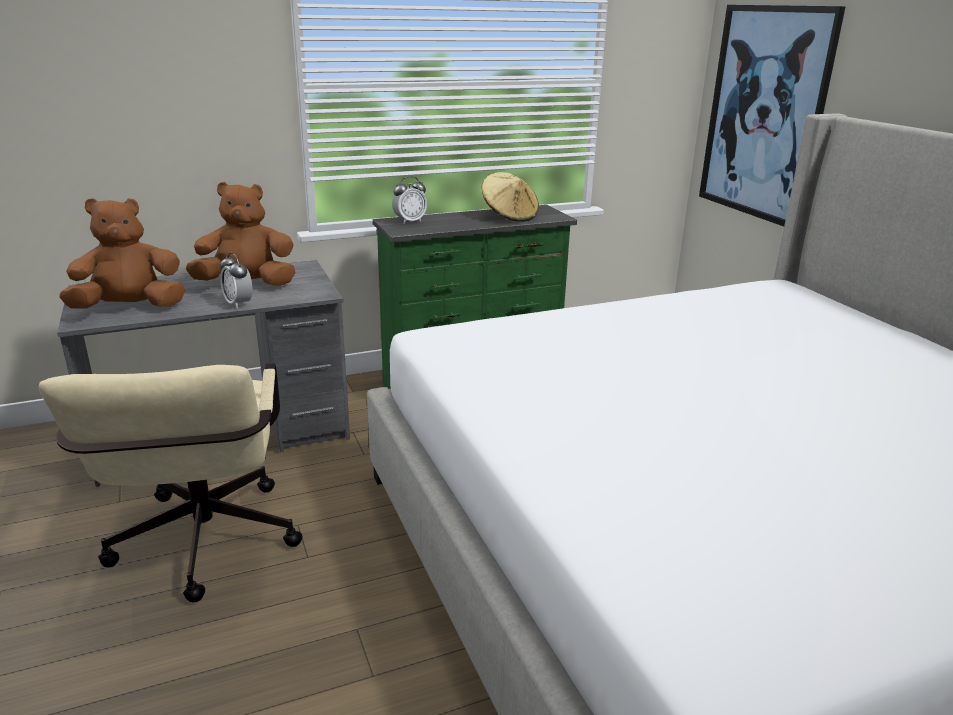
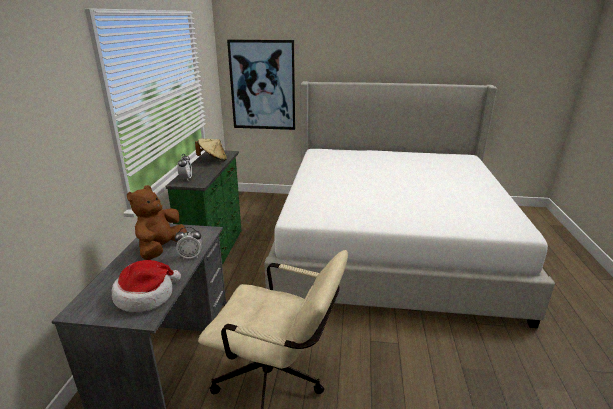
camera: 60 degrees left, 0 degrees up
(130, 308) = (146, 295): brown plush toy -> hat

